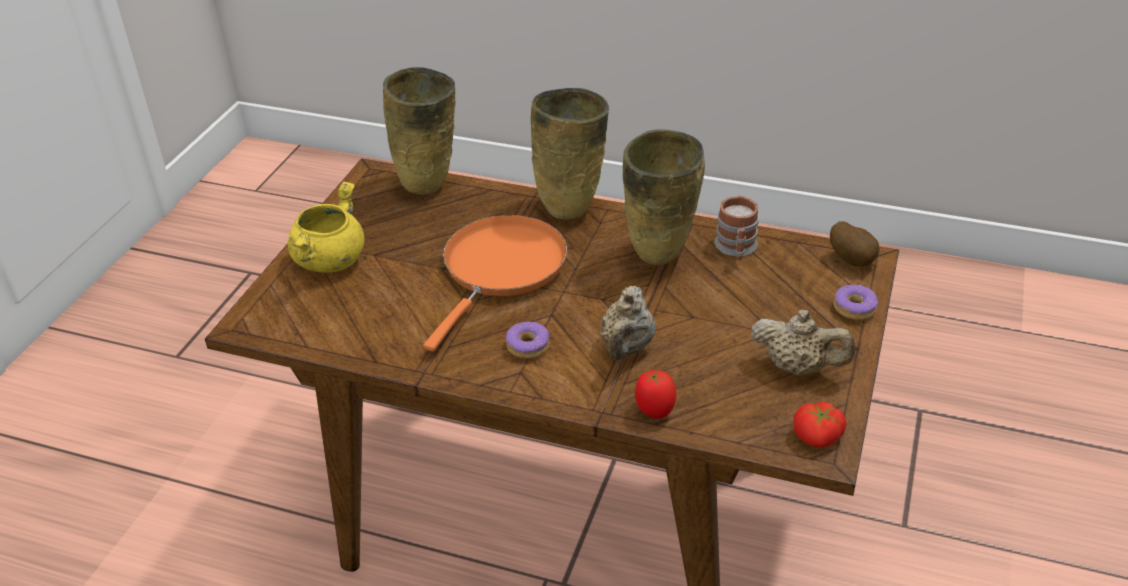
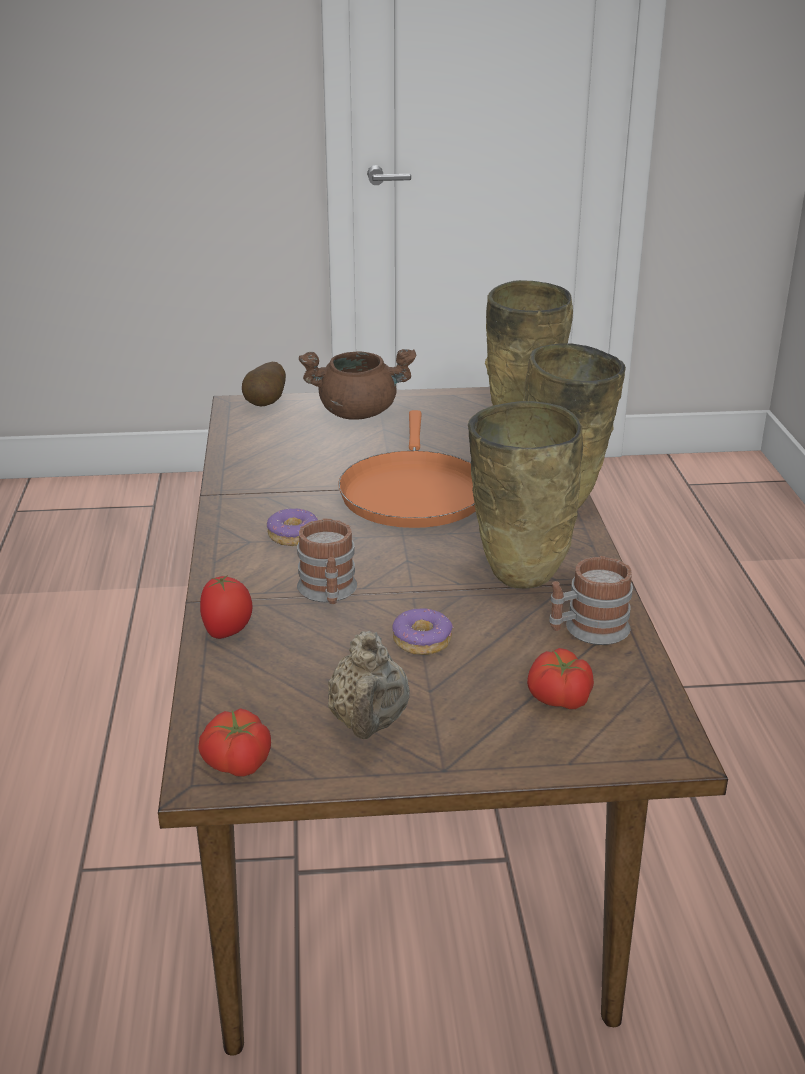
camera: 65 degrees right, 10 degrees down
(329, 260) = (358, 412): yellow cooking pot -> brown cooking pot
(501, 269) = (413, 493): orange frying pan -> orange frying pan turned 90 degrees clockwise
(626, 348) = (328, 593): beige teapot -> mug
(804, 283) = (559, 698): none -> tomato
(852, 260) = (653, 734): potato -> potato (267, 404)
(854, 308) = (536, 753): donut -> donut (422, 641)

